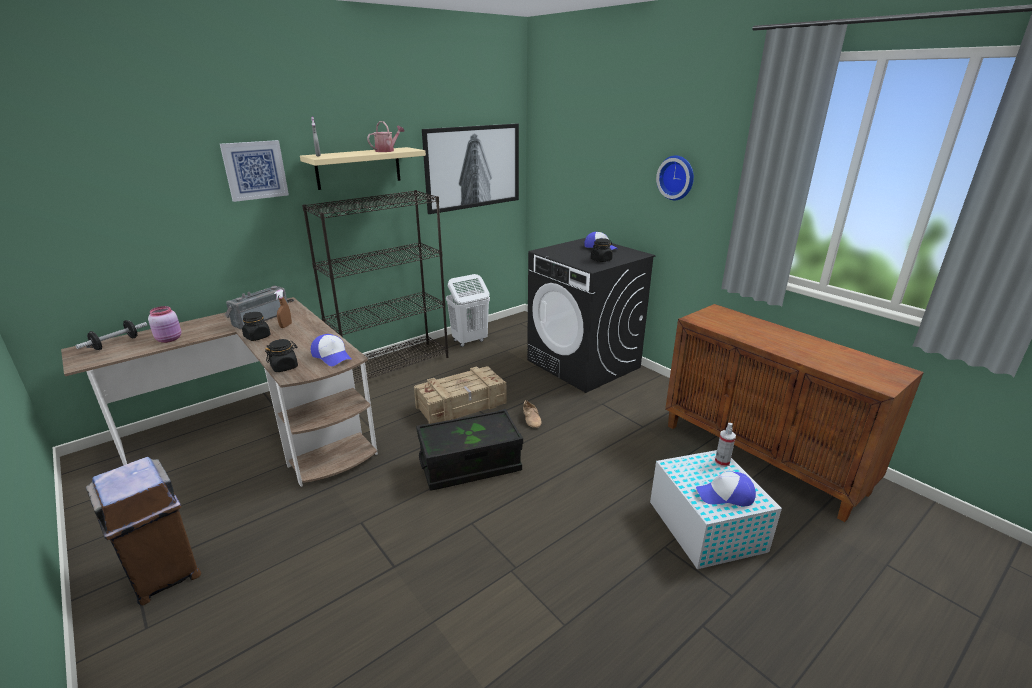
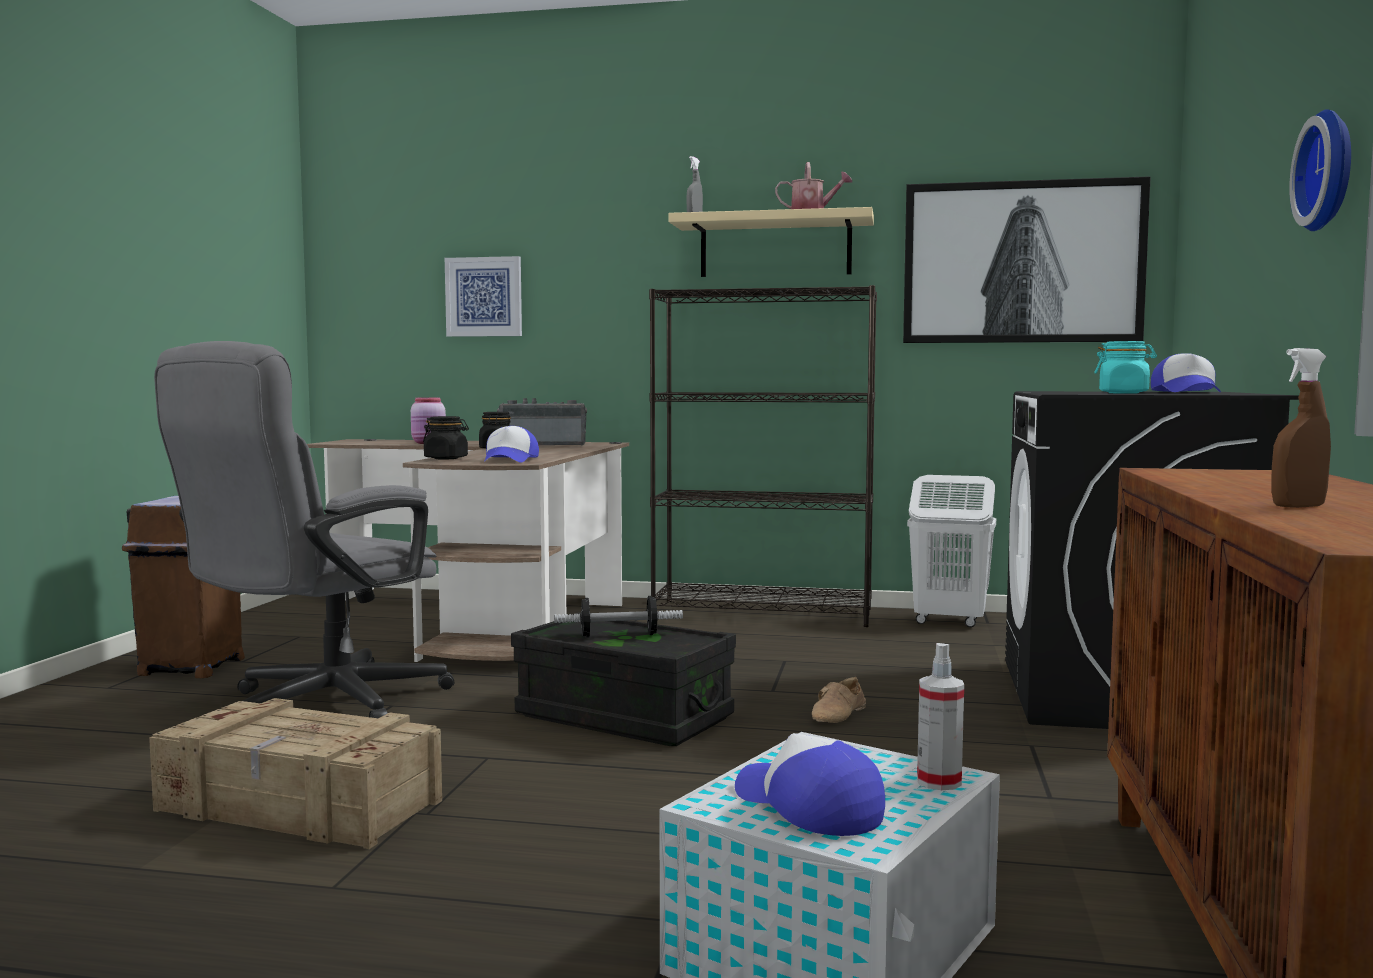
camera: 50 degrees right, 20 degrees down
(116, 343) = (386, 440): dumbbell -> dumbbell (619, 635)
(255, 170) = (614, 240): picture -> picture (484, 297)
(286, 326) = (547, 448): brown spray bottle -> brown spray bottle (1298, 506)
(324, 548) = (316, 706): none -> grey office chair
(462, 405) = (764, 669): crate -> crate (299, 807)
(601, 260) = (1123, 393): black jar -> turquoise jar

